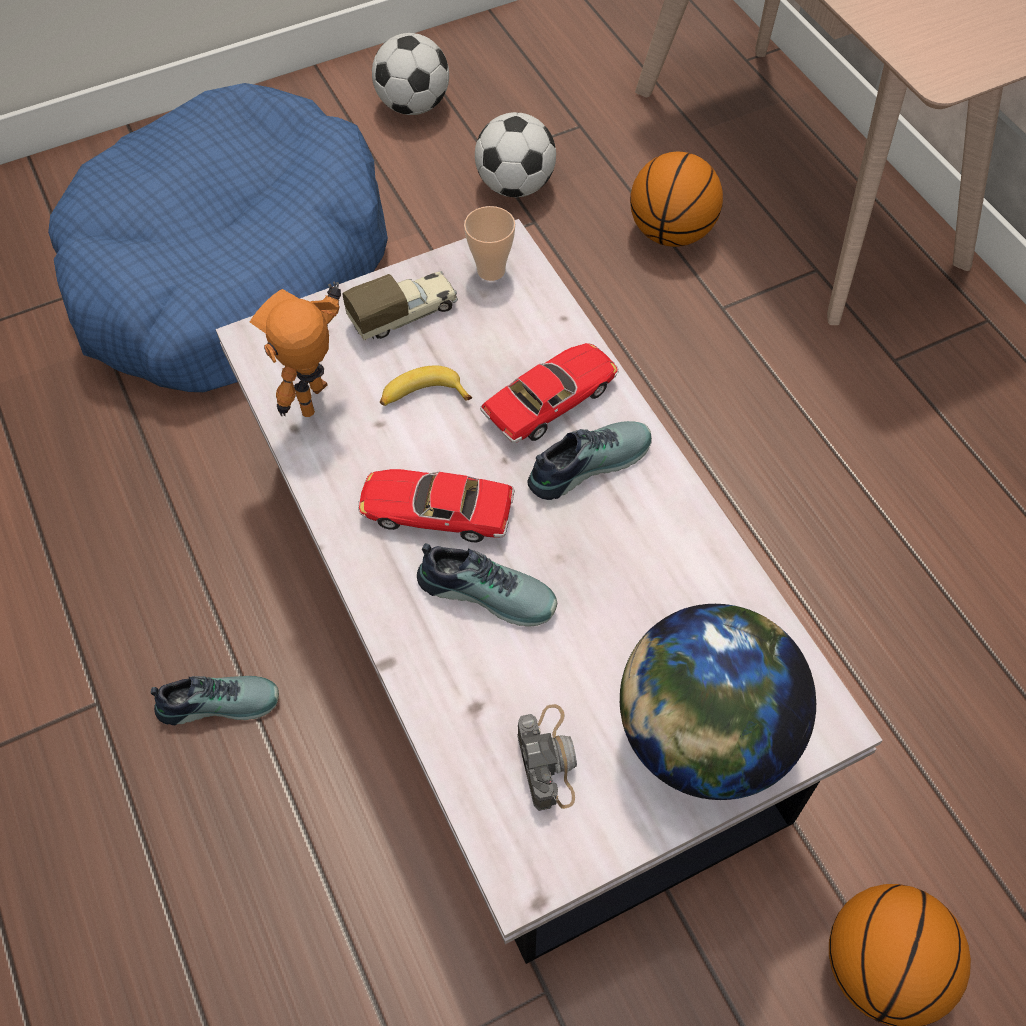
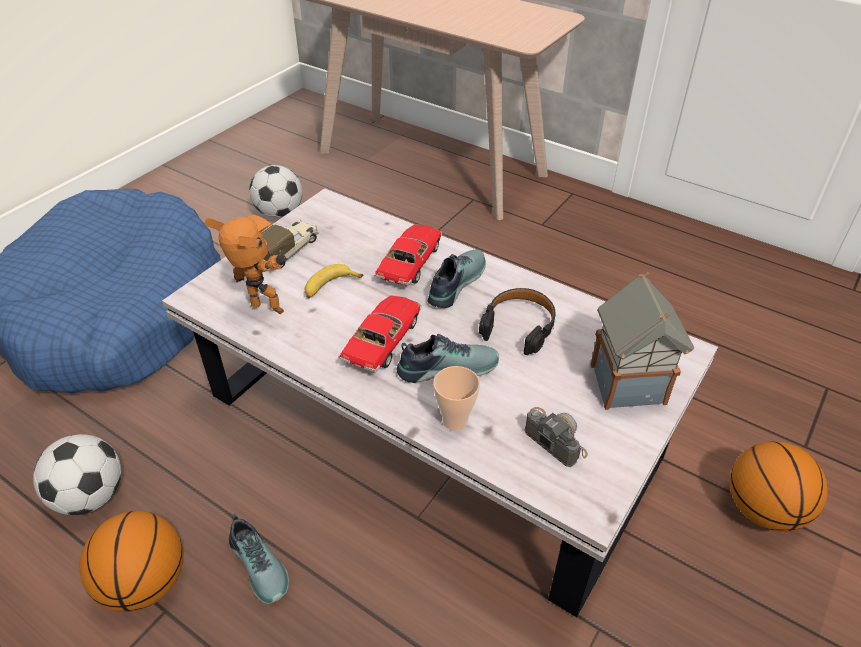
camera: 30 degrees left, 15 degrees down
(219, 701) = (261, 564): shoe -> shoe turned 90 degrees clockwise
(322, 402) = (265, 312): toy robot -> toy robot turned 120 degrees clockwise
(413, 105) = (190, 194): football -> football (91, 496)
(436, 512) = (383, 340): toy car -> toy car turned 135 degrees clockwise
(491, 270) = (326, 215): cup -> cup (455, 421)
(624, 572) = (519, 326): none -> black headphones
(672, 232) = (385, 207): basketball -> basketball (146, 582)
(702, 736) = (628, 386): globe -> toy house

